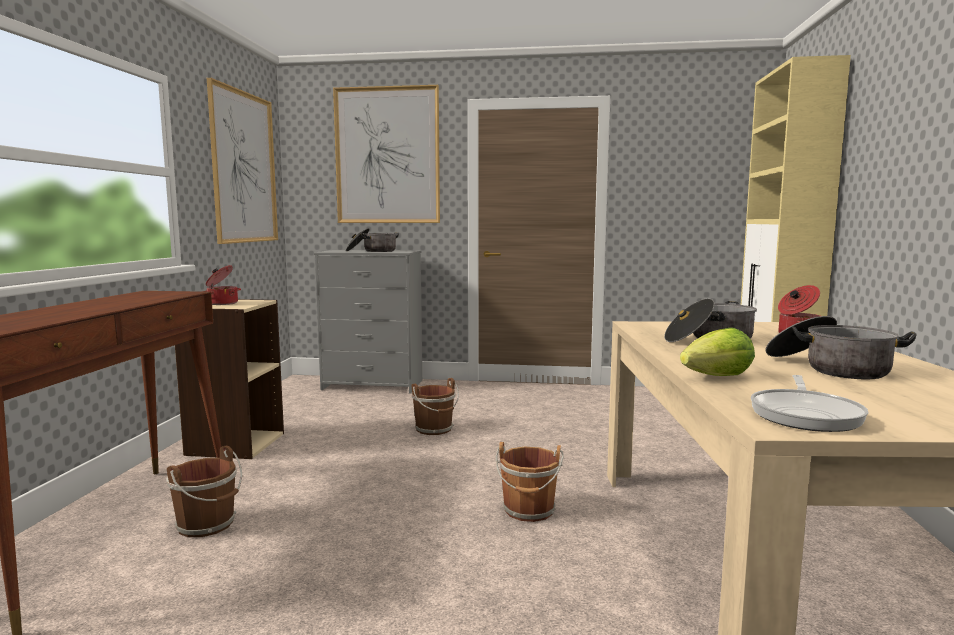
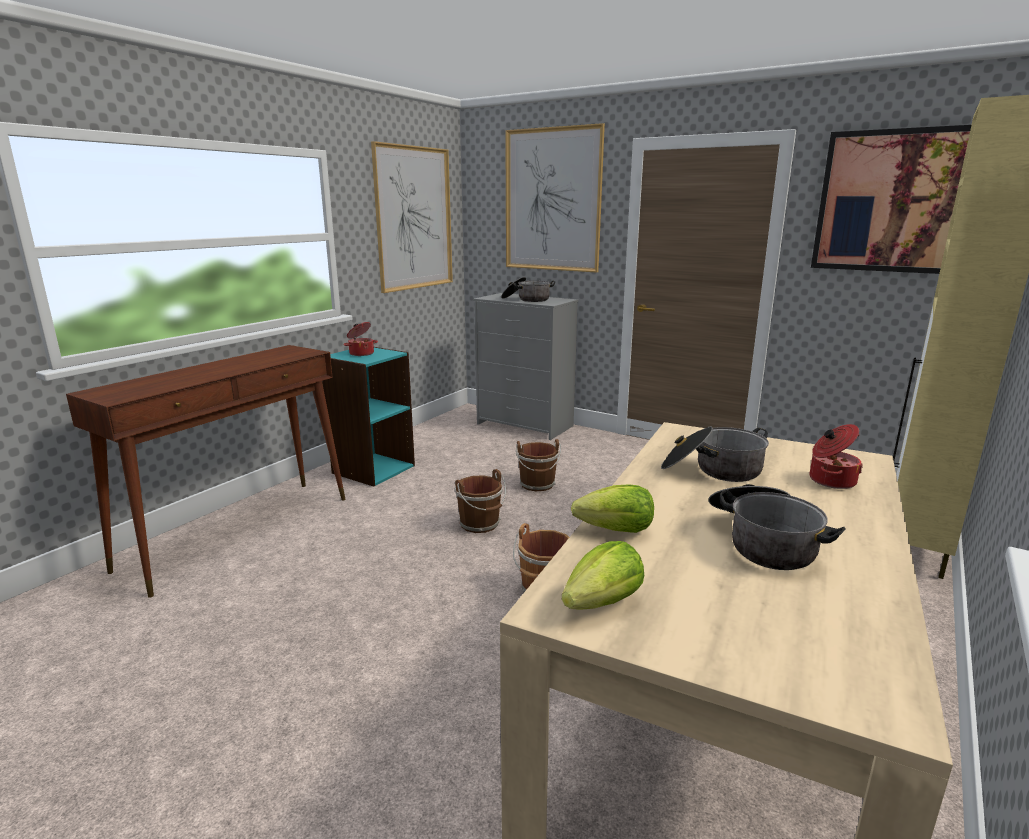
camera: 25 degrees right, 10 degrees up
(208, 525) = (304, 540): brown bucket -> brown bucket (480, 524)
(235, 444) = (373, 469): beige bookcase -> turquoise bookcase
(691, 153) = (894, 202): none -> picture
(805, 414) = (603, 603): frying pan -> lettuce

